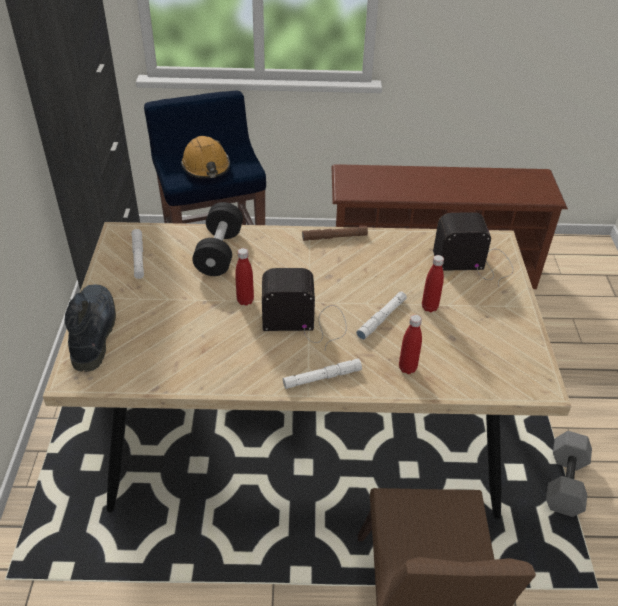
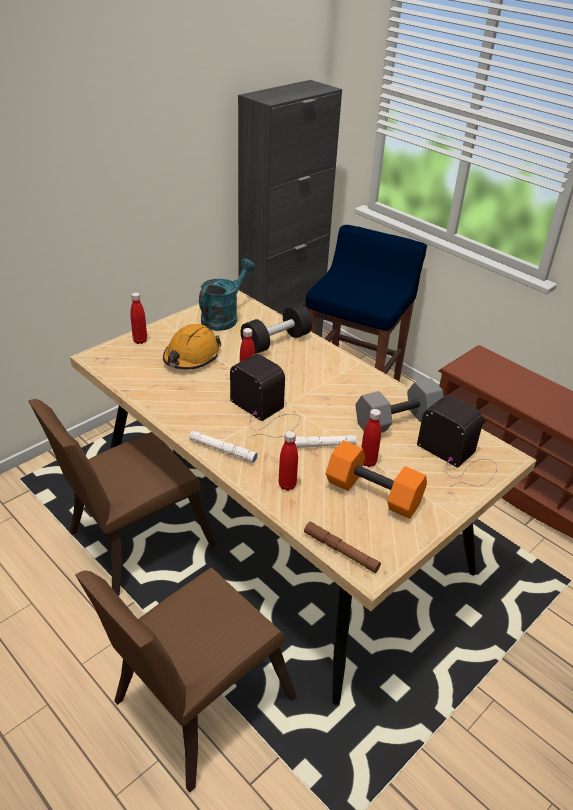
camera: 45 degrees right, 5 degrees down
(93, 331) = (140, 341): boot -> red bottle
(138, 257) = (223, 317): white flashlight -> turquoise watering can
(204, 537) = (132, 542): none -> brown chair
(206, 167) = (353, 291): orange hard hat -> orange hard hat (191, 357)
(334, 237) = (370, 377): brown flashlight -> brown flashlight (341, 551)
(465, 329) = (372, 494): none -> orange dumbbell
(563, 481) = (429, 732): grey dumbbell -> grey dumbbell (397, 420)

